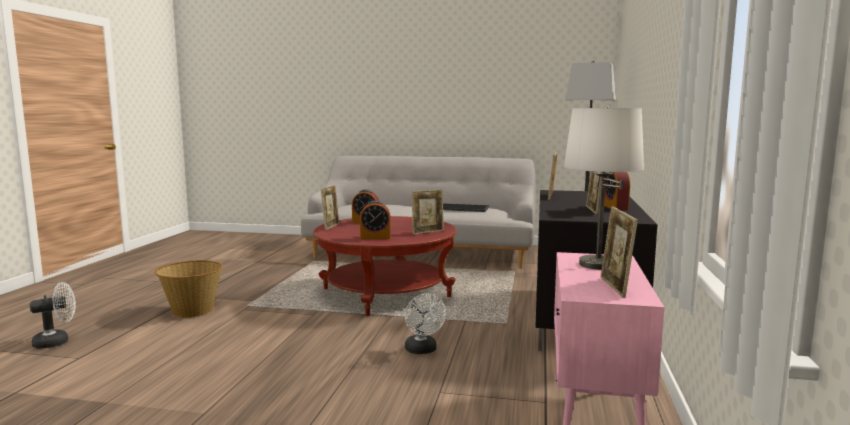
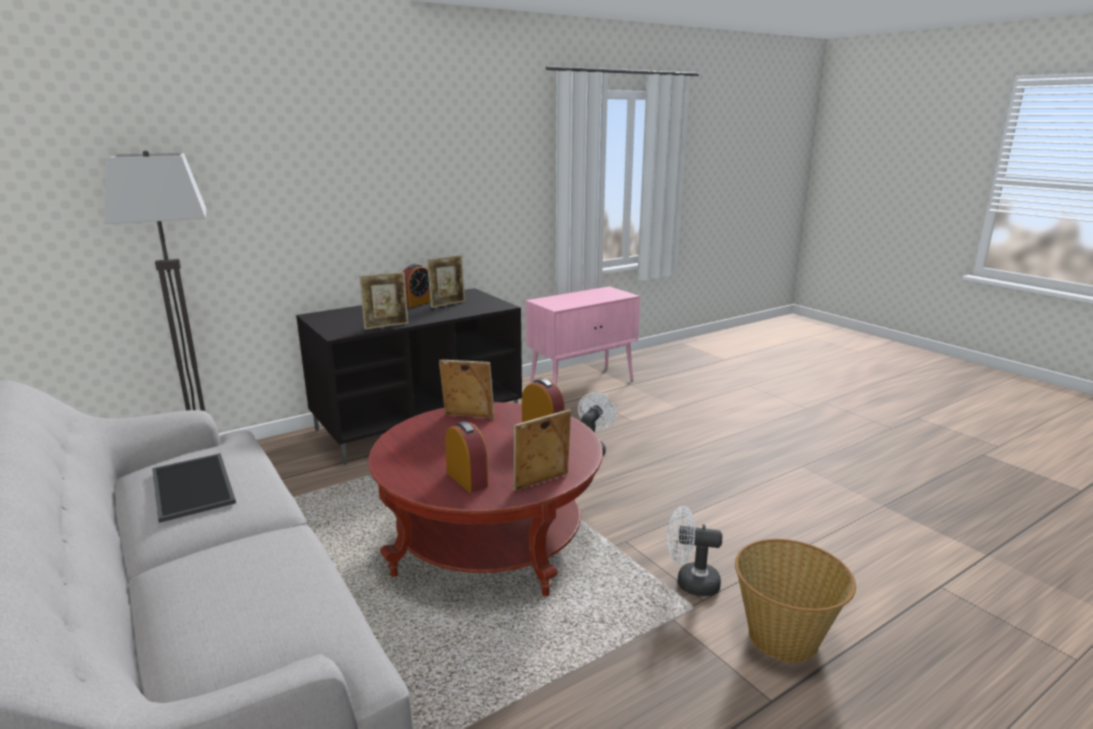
camera: 135 degrees left, 10 degrees up
(57, 341) = (996, 645): white fan -> white fan (690, 582)
(597, 264) = (565, 301): white table lamp -> none
(615, 287) = (600, 293): picture frame -> none

